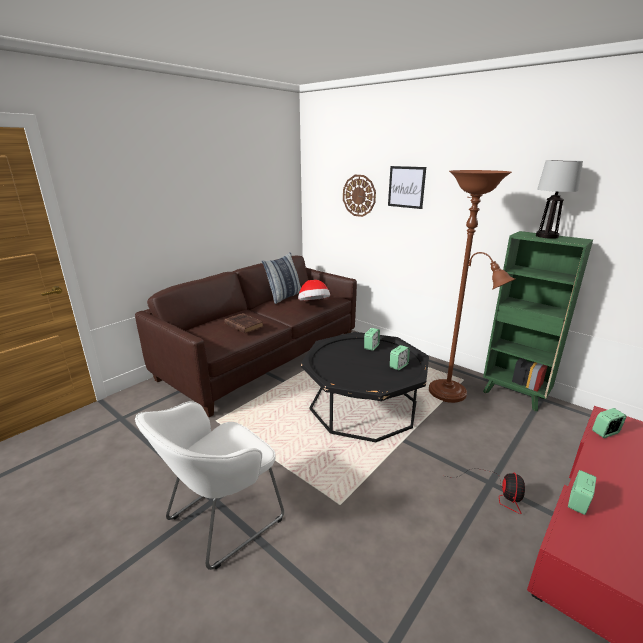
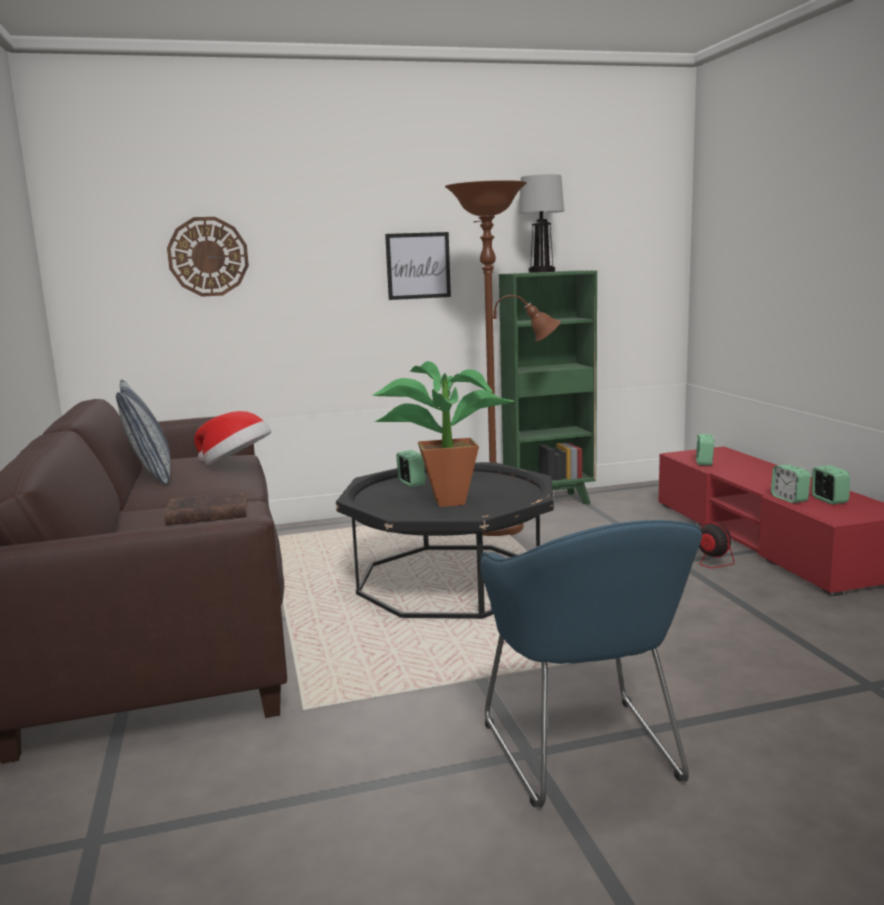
camera: 55 degrees left, 10 degrees down
(220, 521) = (586, 756): white armchair -> blue armchair
(353, 364) = (442, 501): none -> potted plant
(398, 366) = (487, 482): alarm clock -> alarm clock (829, 500)
(406, 187) = (308, 231): picture -> picture (418, 266)

